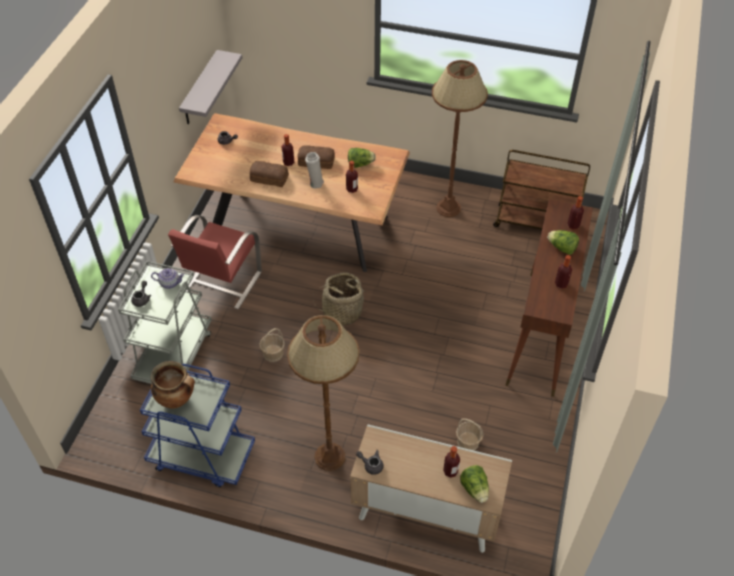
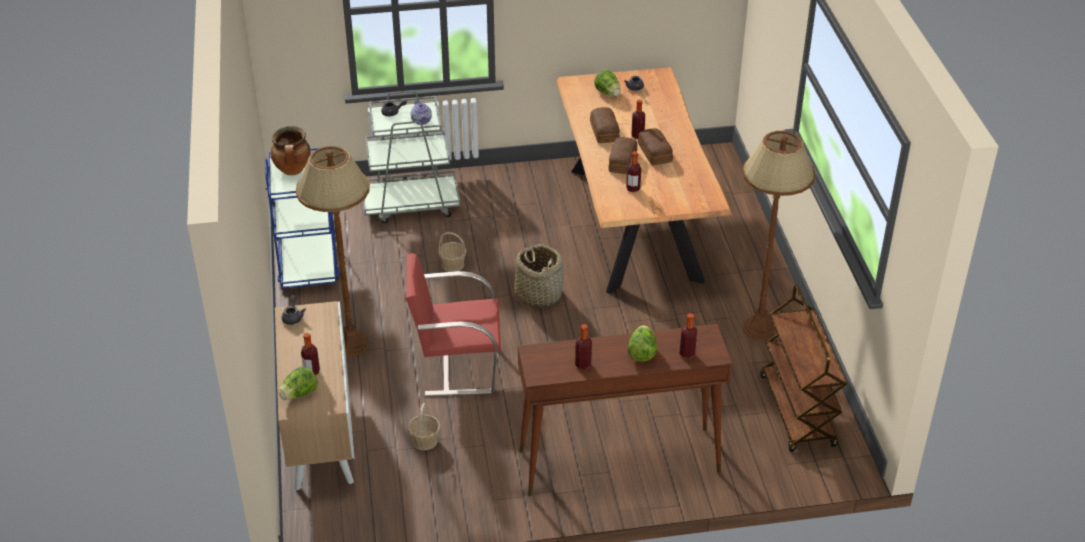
camera: 65 degrees right, 10 degrees down
(200, 89) = (654, 25): grey shelf -> none
(221, 282) = (519, 200): red chair -> red chair (456, 366)
(315, 183) = (622, 162): white vase -> bread
(360, 164) = (676, 182): lettuce -> lettuce (608, 93)

